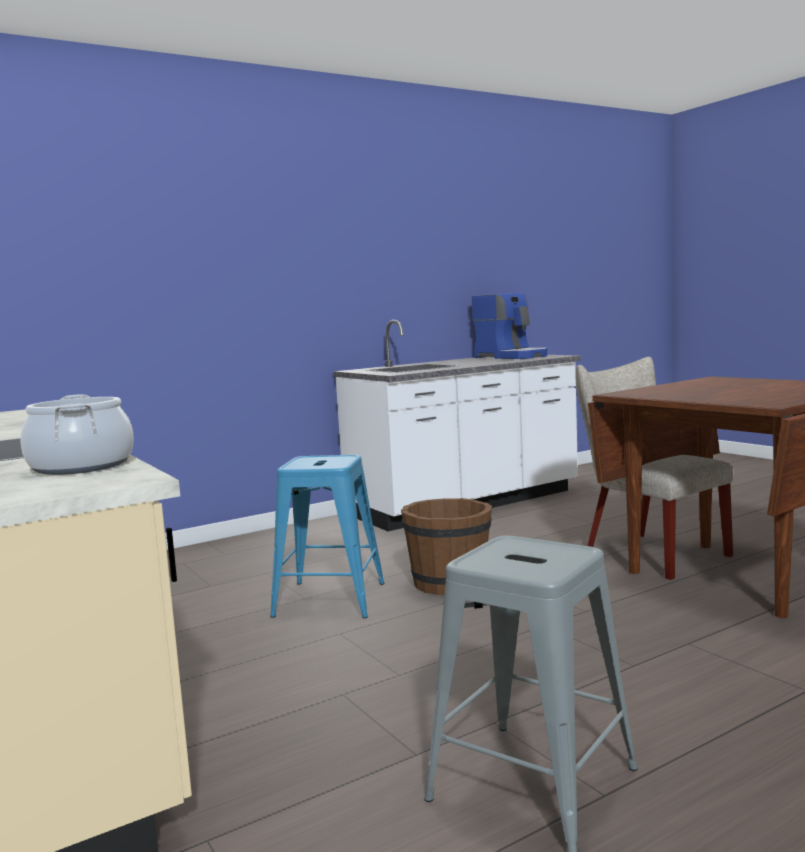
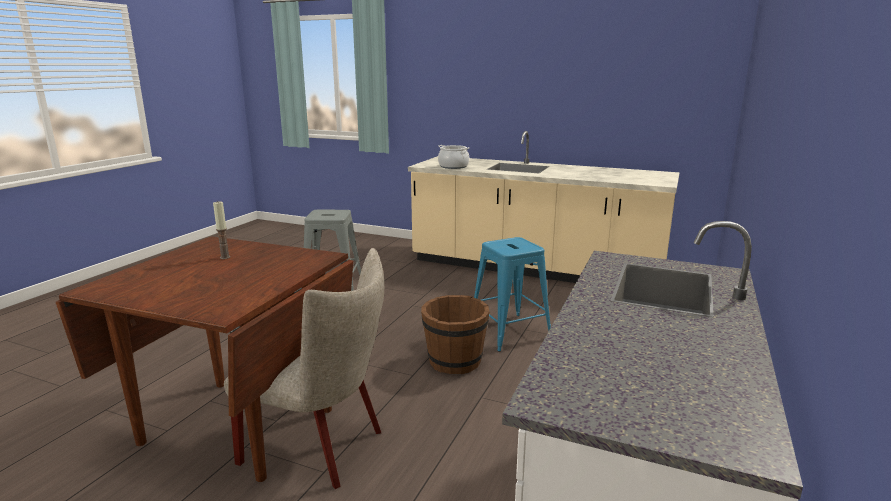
camera: 145 degrees right, 10 degrees up
(511, 356) = (669, 397): coffee machine -> none
(739, 394) = (225, 257): none -> candle

